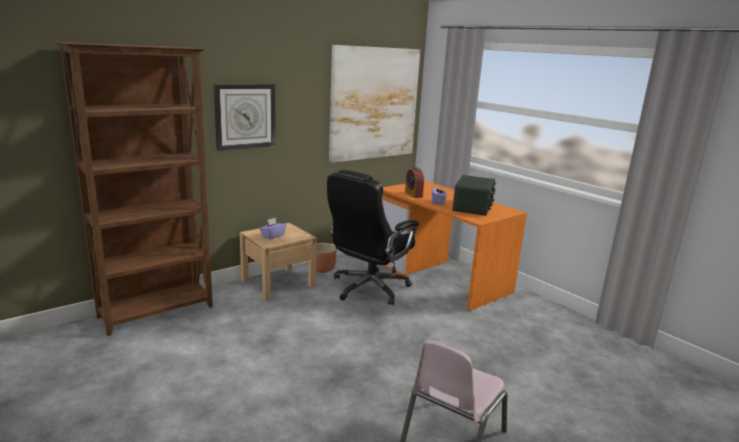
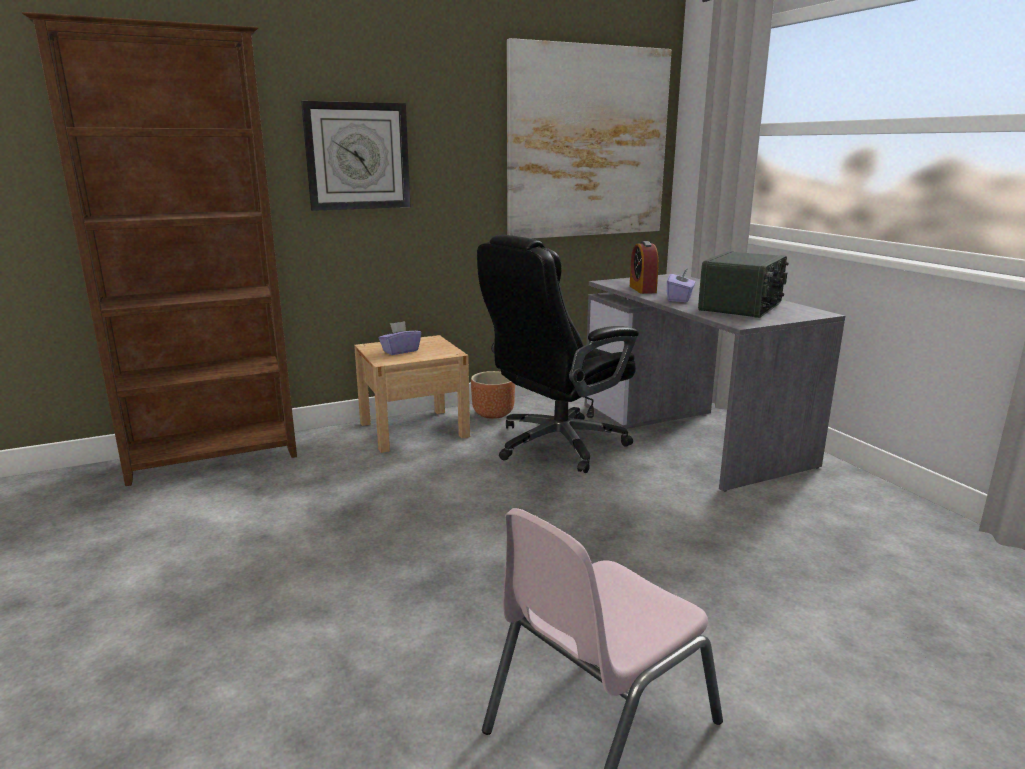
camera: 15 degrees right, 0 degrees up
(442, 276) = (692, 434): orange desk -> grey desk

